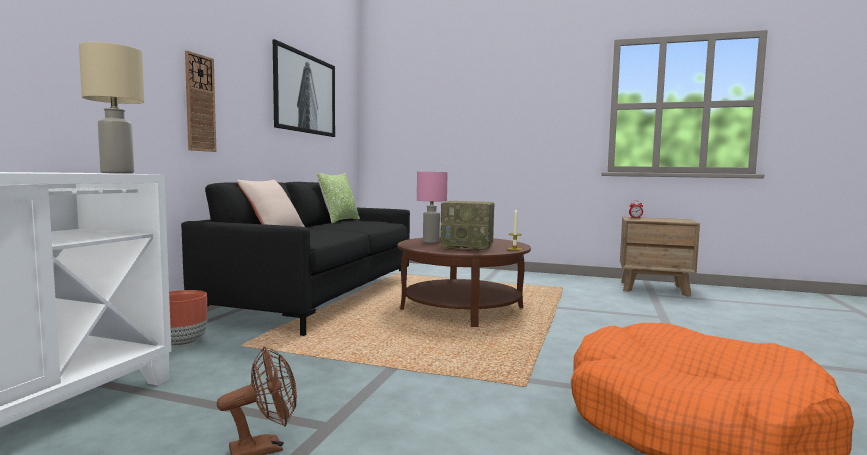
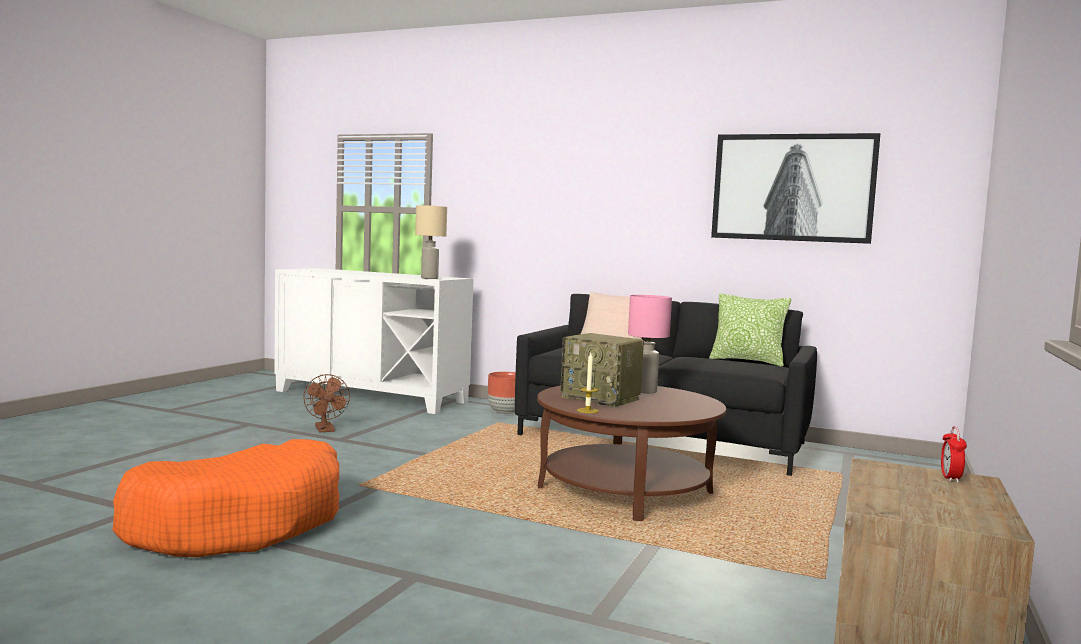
camera: 95 degrees right, 0 degrees up
(200, 103) = (607, 221): wall clock -> none
(468, 247) = (602, 398): radio -> radio turned 75 degrees counterclockwise

